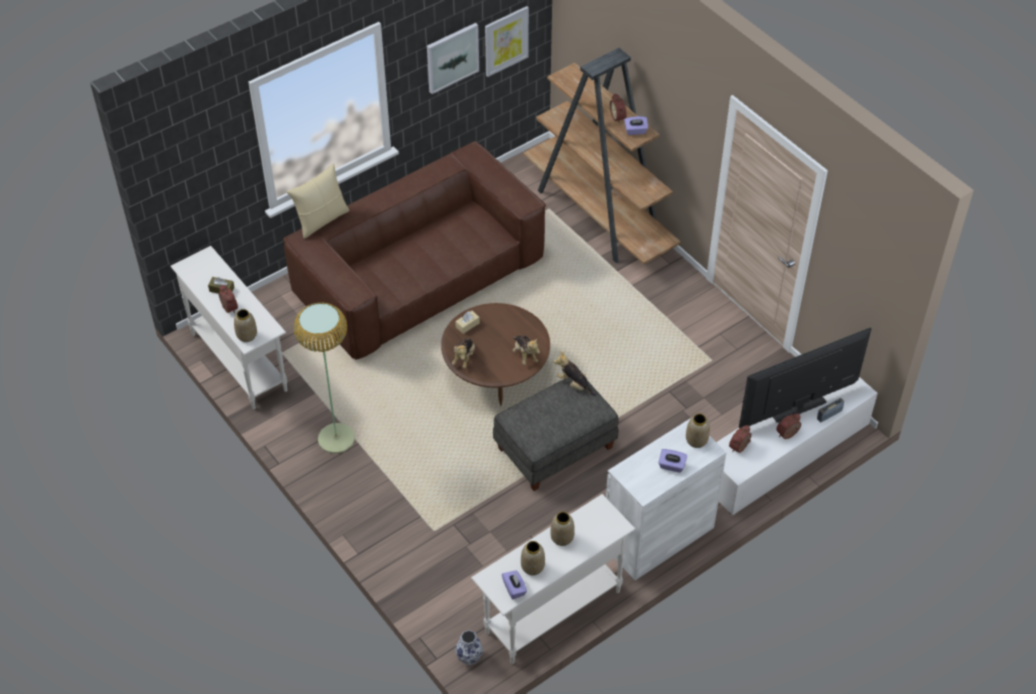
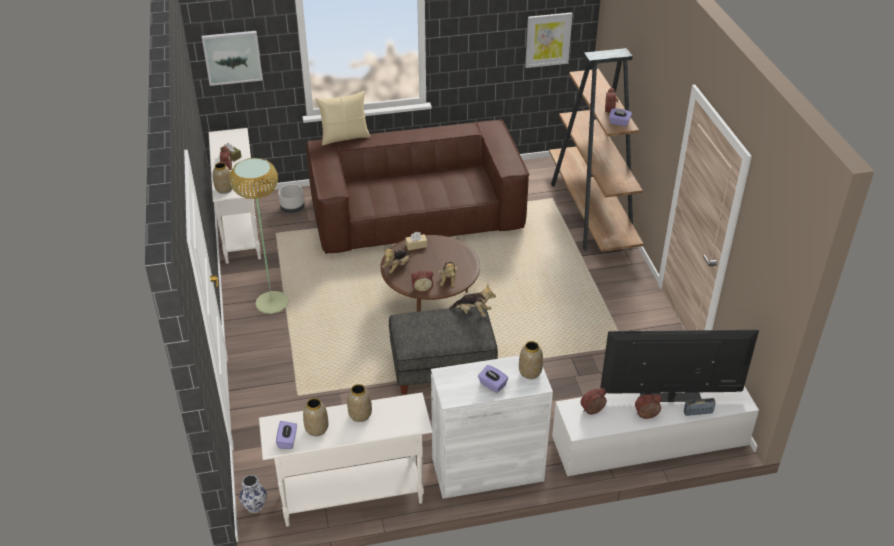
camera: 25 degrees right, 10 degrees down
(279, 316) = (292, 209): none -> grey planter
(452, 57) = (493, 36): picture -> picture (232, 57)
(505, 374) = (422, 288): none -> alarm clock
(574, 384) = (473, 312): plush toy -> plush toy turned 135 degrees clockwise

